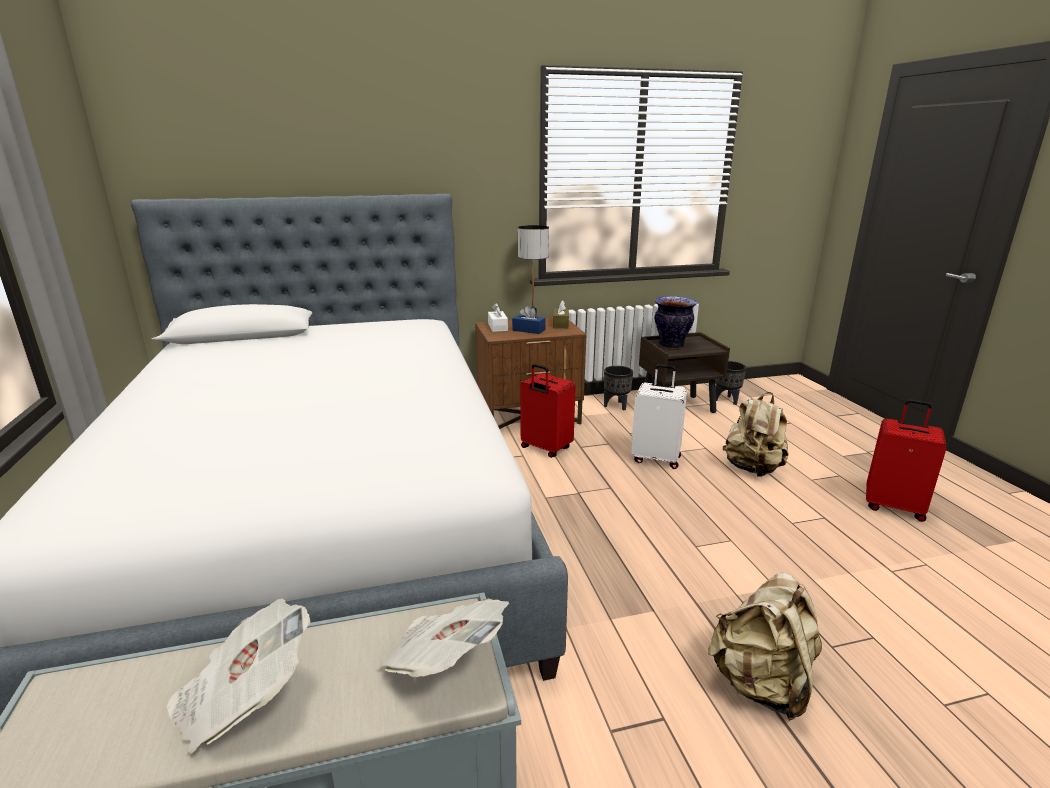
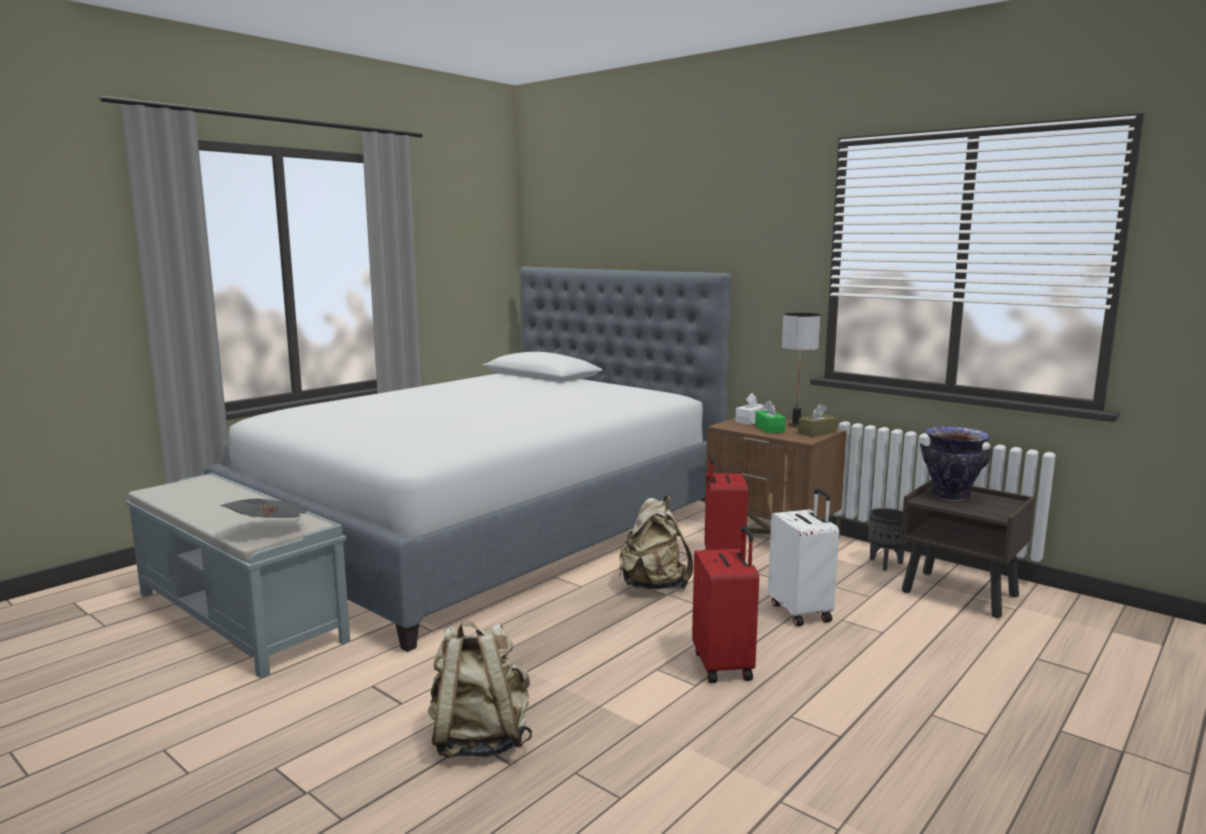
camera: 55 degrees right, 10 degrees down
(243, 698) = (216, 505): newspaper -> none
(528, 330) = (769, 429): blue tissue box -> green tissue box
(726, 400) = (1057, 618): black planter -> none
(752, 469) = (884, 670): beige backpack -> beige backpack (654, 585)
(893, 506) = (968, 790): red suitcase -> red suitcase (724, 665)

